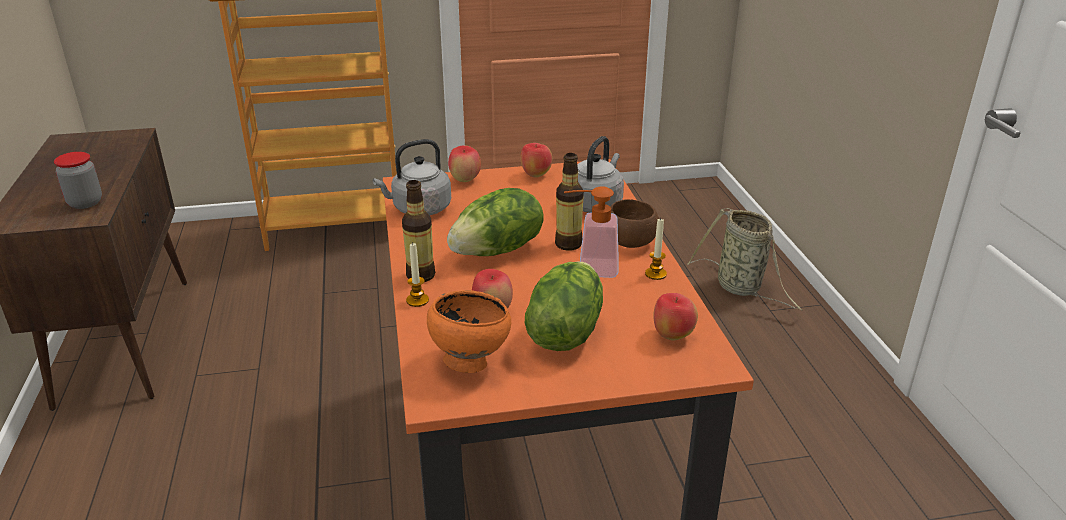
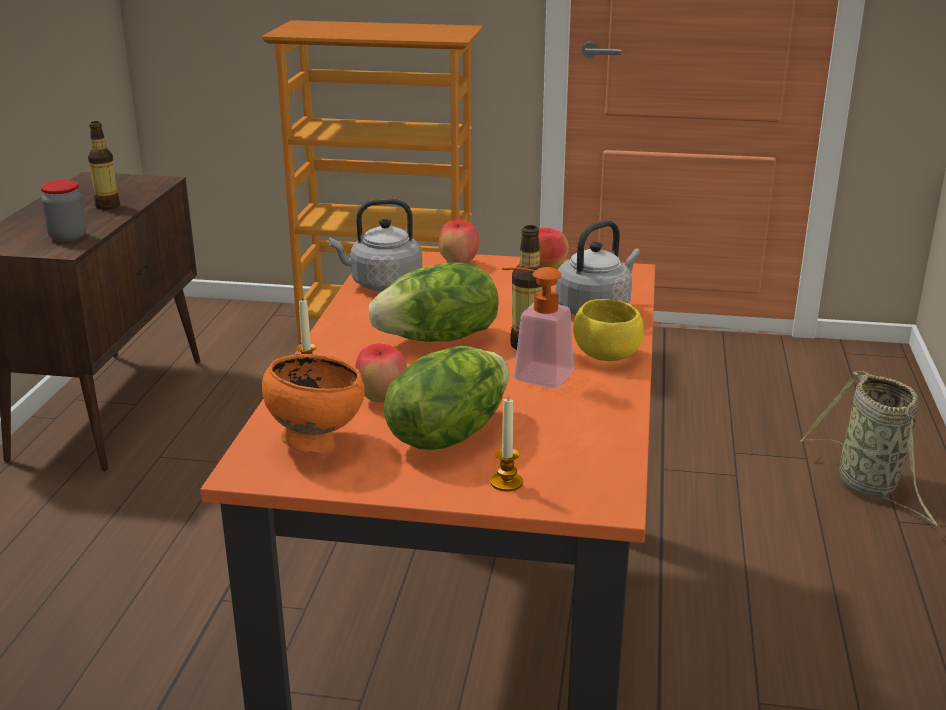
camera: 20 degrees right, 5 degrees down
(420, 275) = (331, 349): bottle -> bottle (107, 206)
(630, 242) = (606, 355): brown bowl -> yellow bowl
(655, 274) = (611, 393): candle -> candle (506, 482)
(672, 336) = (577, 462): apple -> none

